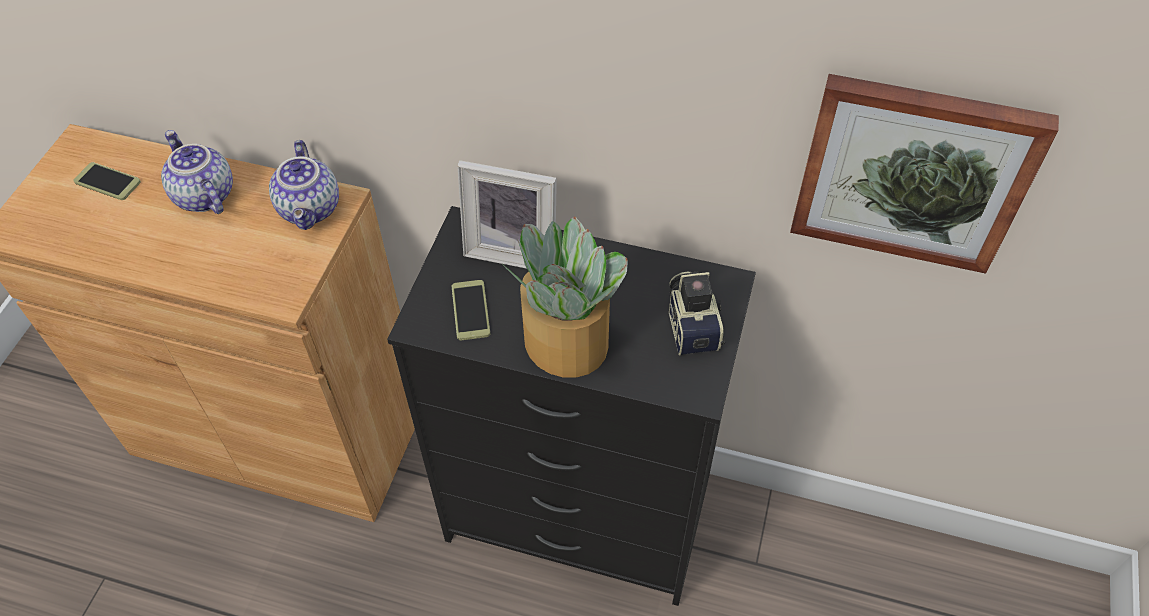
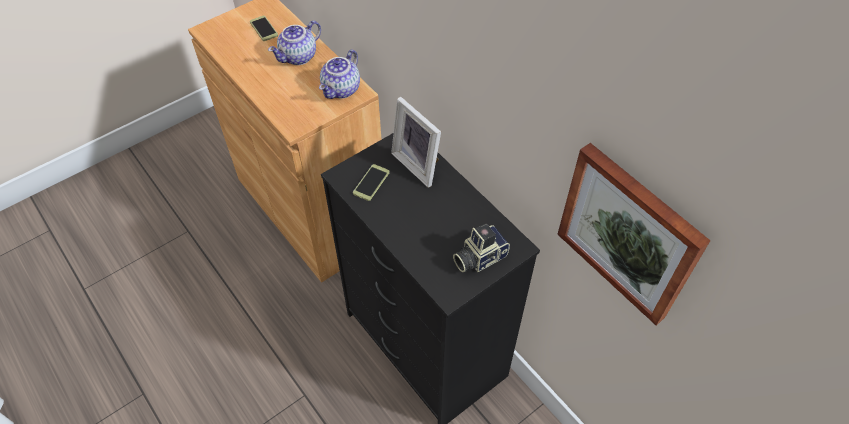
camera: 35 degrees right, 0 degrees up
(203, 196) = (298, 57): teapot -> teapot turned 135 degrees counterclockwise
(567, 344) = (403, 228): potted plant -> none
(693, 324) = (478, 257): camera -> camera turned 150 degrees counterclockwise

